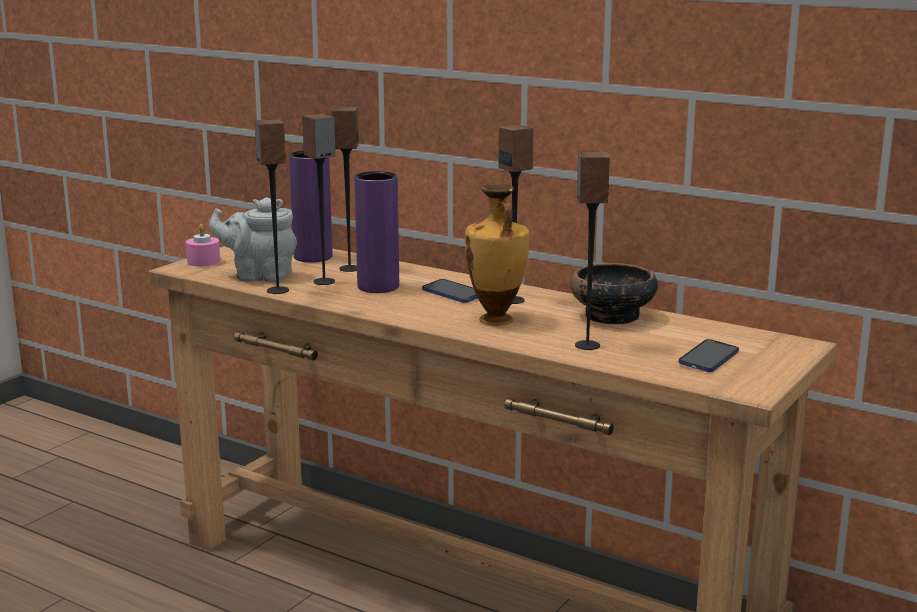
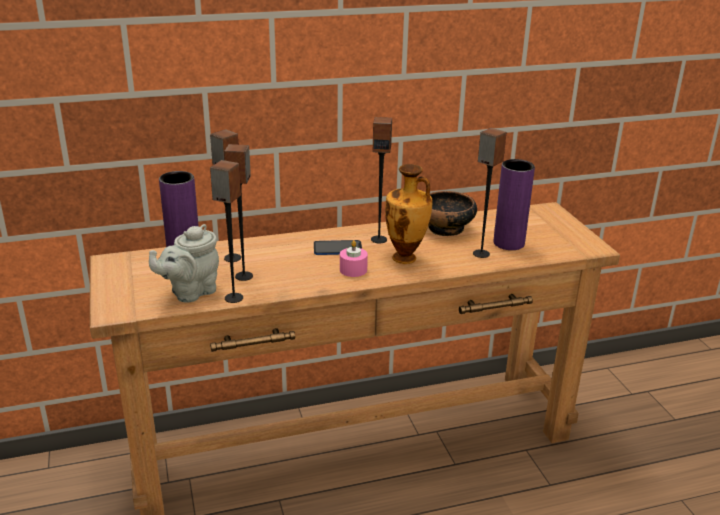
camera: 50 degrees left, 10 degrees up
(203, 261) = (115, 298): pink candle -> pink candle (353, 270)
(378, 287) = (286, 264): purple vase -> purple vase (508, 243)
(709, 358) = (539, 235): phone -> none

